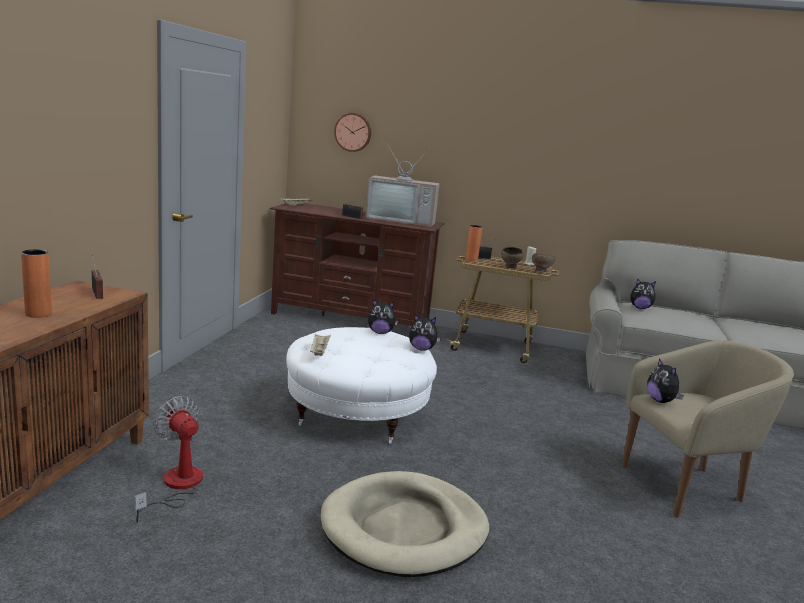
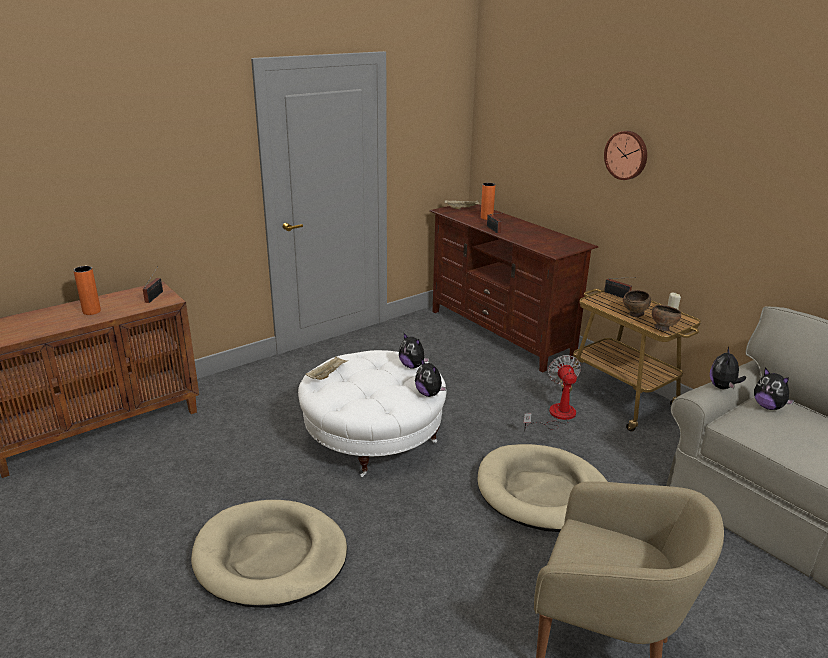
camera: 40 degrees right, 10 degrees up
(176, 486) = (174, 457): fan -> fan (556, 416)
(353, 132) = (521, 133): wall clock -> wall clock (626, 155)
(402, 220) = (545, 238): television -> none
(471, 259) = (599, 297): orange vase -> orange vase (486, 218)
(528, 413) = (542, 492): none -> beige dog bed
(661, 401) = (581, 537): plush toy -> plush toy (723, 387)

